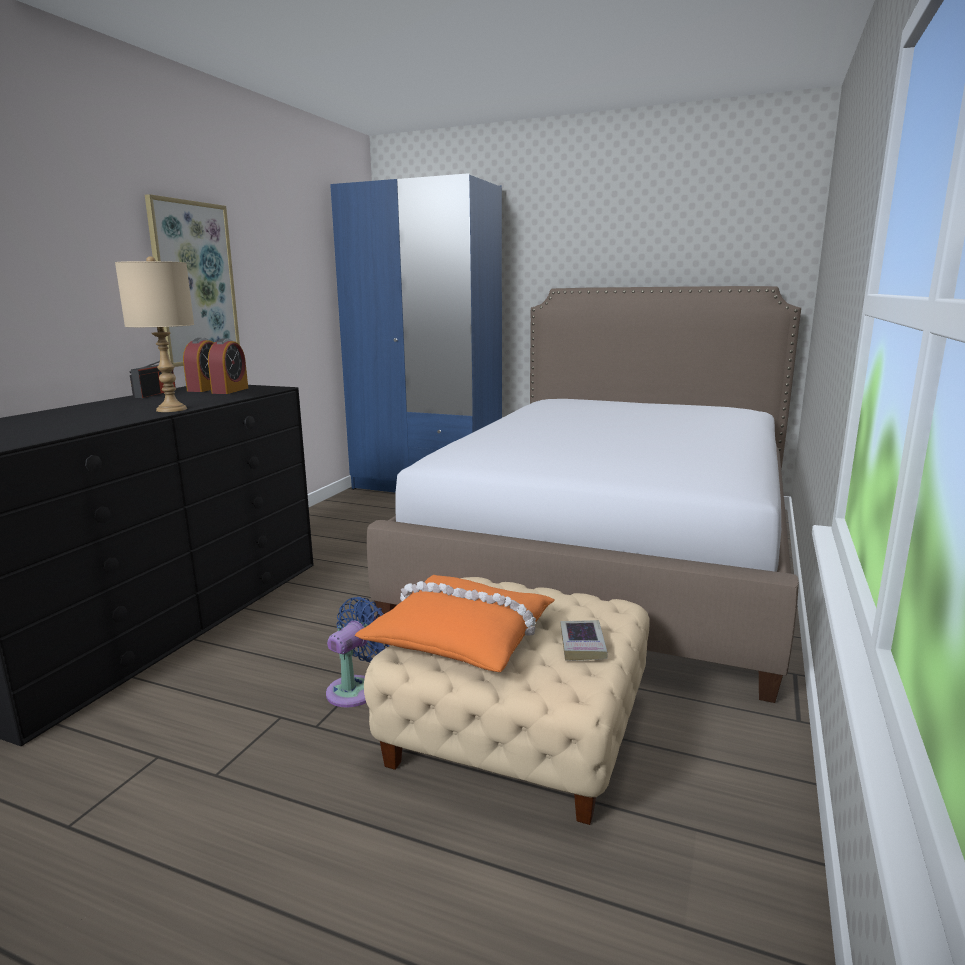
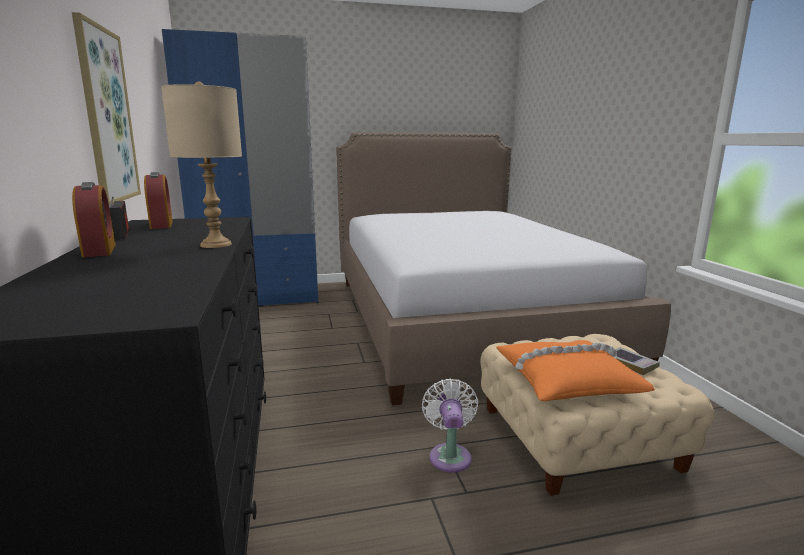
camera: 35 degrees left, 0 degrees up
(230, 390) = (197, 224): alarm clock -> alarm clock (99, 250)
(356, 689) = (450, 455): blue fan -> white fan

